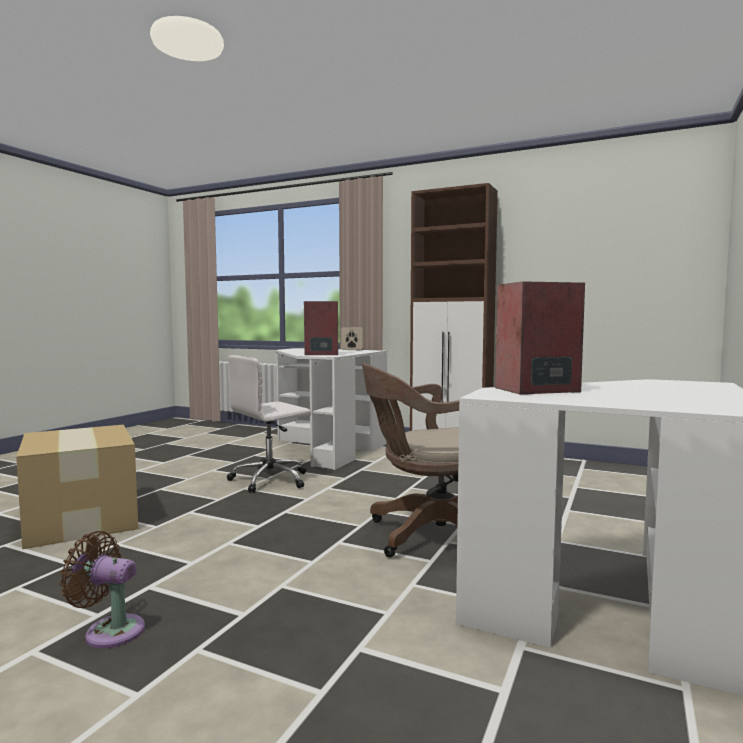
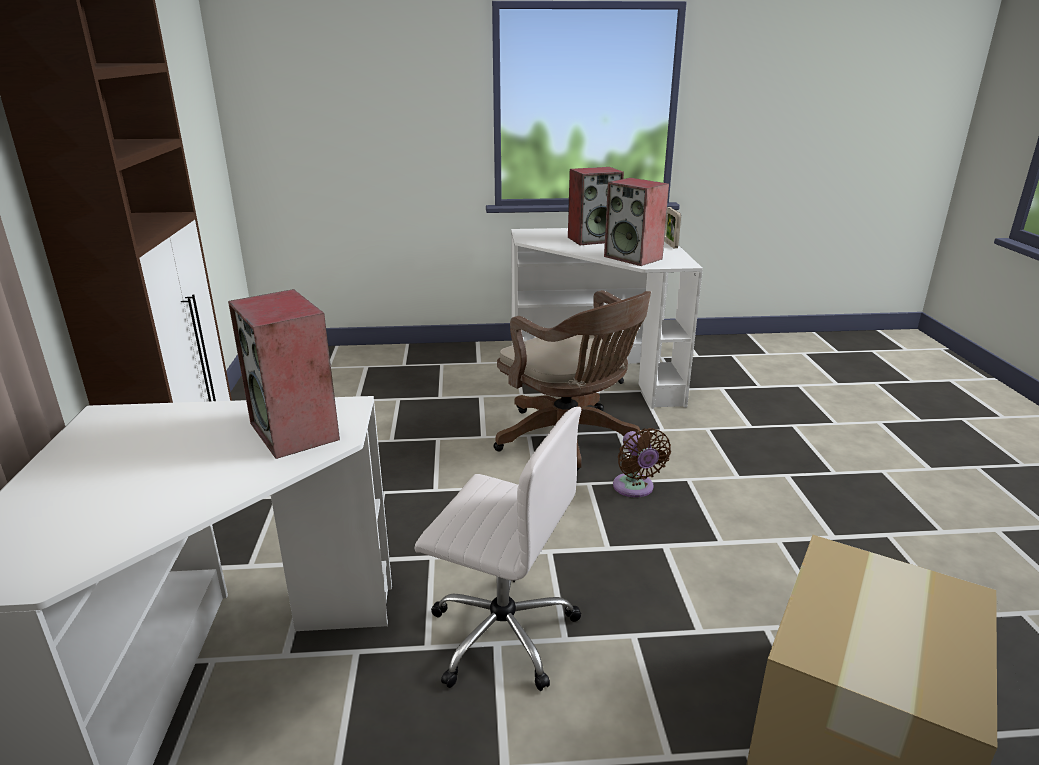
camera: 120 degrees left, 20 degrees up
(109, 631) = (883, 515): brown fan -> brown fan (635, 488)
(352, 350) = (77, 448): picture frame -> picture frame (670, 244)
(656, 391) = (593, 239): none -> speaker

